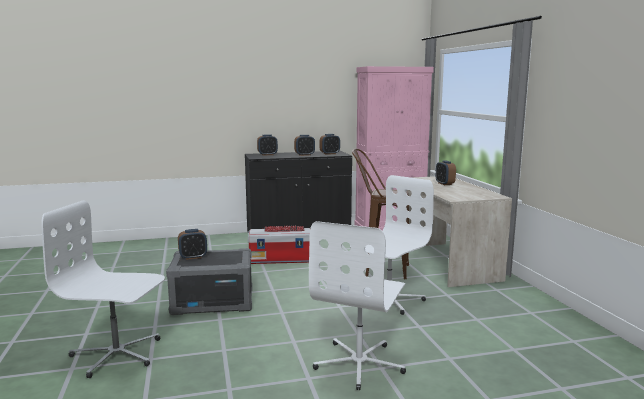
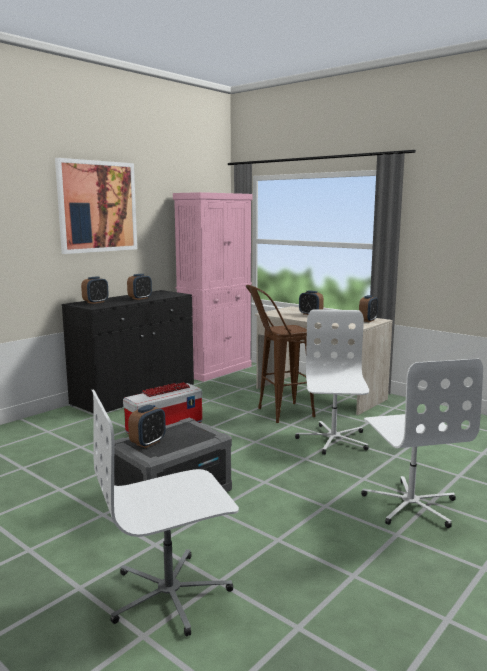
camera: 35 degrees left, 0 degrees up
(281, 79) = (97, 206): none -> picture
(329, 153) = (162, 294): alarm clock -> alarm clock (368, 320)

